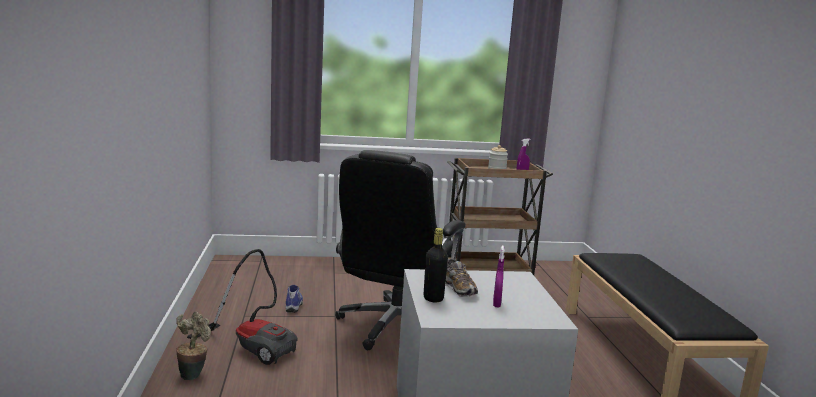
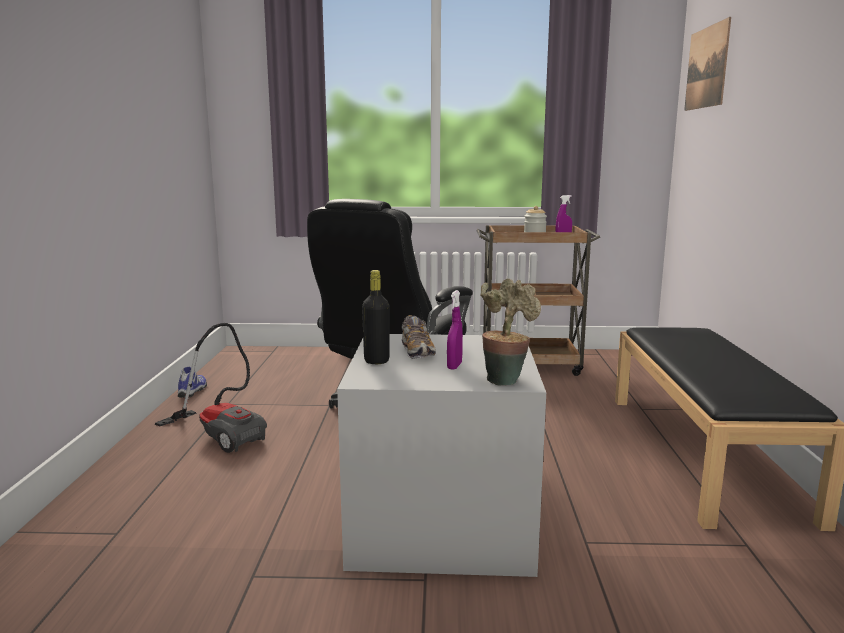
camera: 10 degrees right, 0 degrees up
(193, 373) = (142, 460): potted plant -> potted plant (505, 379)
(294, 305) = (288, 394): shoe -> shoe (193, 391)
(639, 44) = (706, 67): none -> picture

